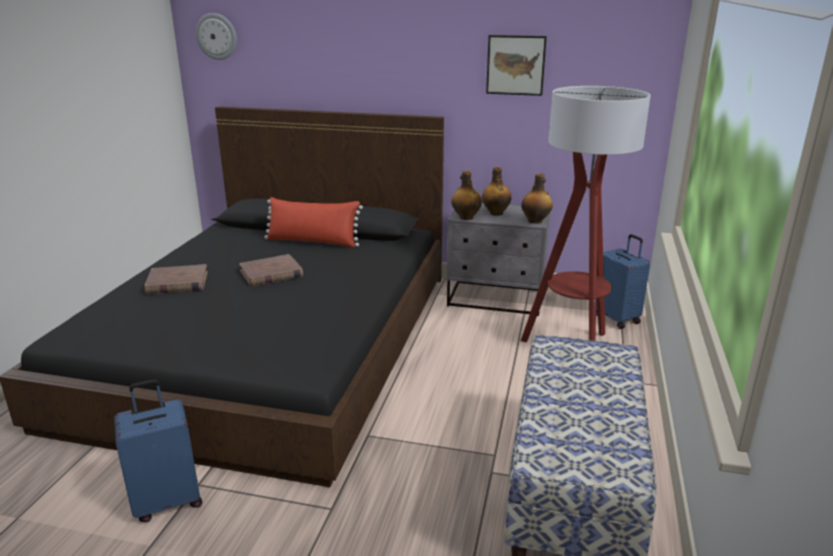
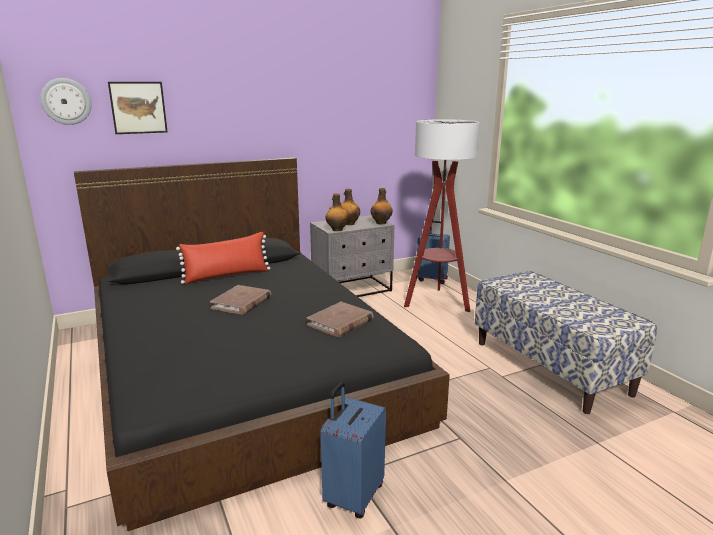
camera: 40 degrees left, 5 degrees down
(177, 283) = (173, 332): brown book -> brown book (340, 322)
(515, 65) = (340, 114): picture -> picture (138, 107)

